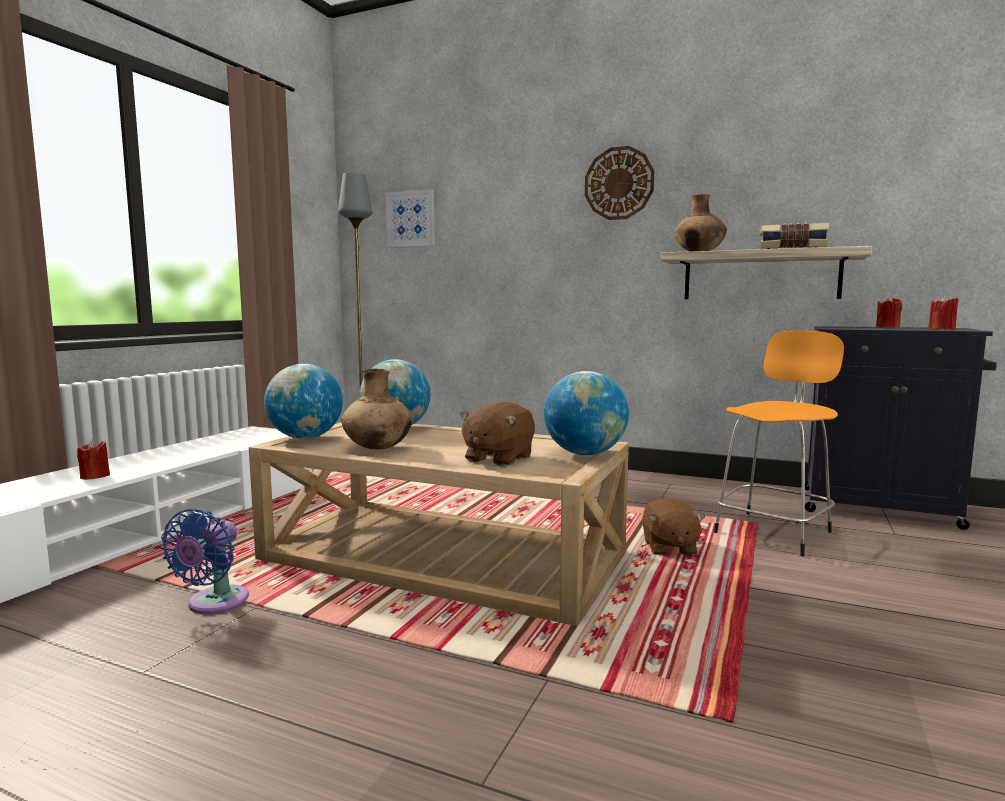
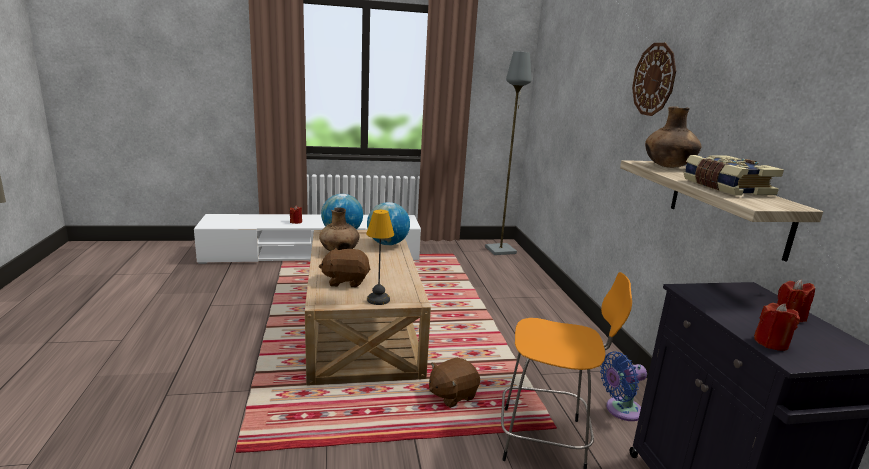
camera: 55 degrees right, 10 degrees up
(214, 604) = (267, 295): blue fan -> blue fan (620, 410)
(410, 219) = (556, 87): picture -> none
(585, 454) = (379, 299): globe -> table lamp

